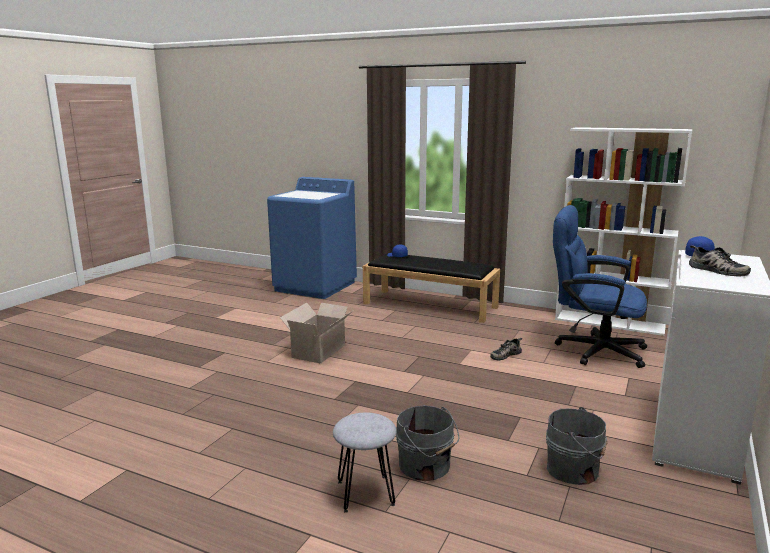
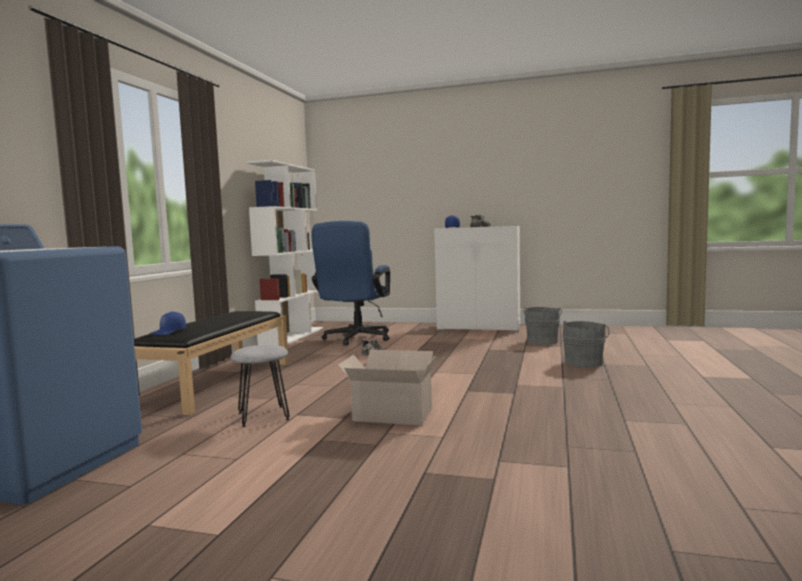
camera: 100 degrees left, 10 degrees down
(365, 492) = (637, 370): grey stool -> grey stool (262, 416)

